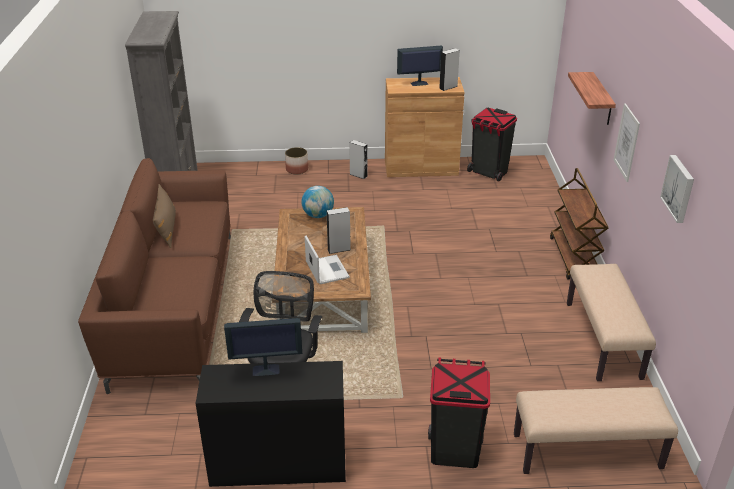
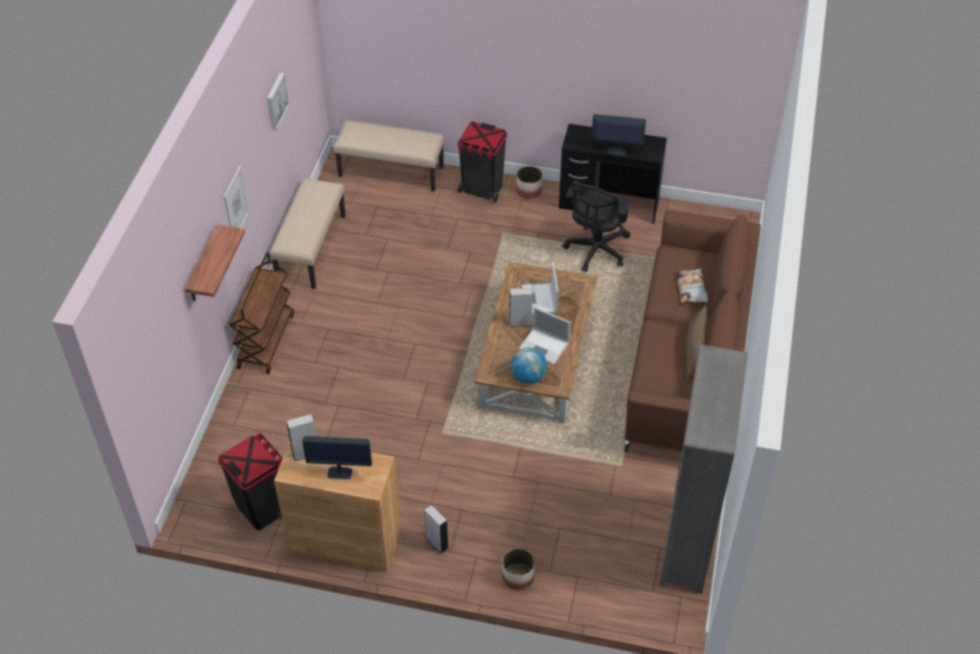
camera: 165 degrees left, 15 degrees up
(167, 276) = (692, 289): none -> pillow
(310, 236) = (544, 346): none -> laptop
(391, 461) = (529, 191): none -> planter

